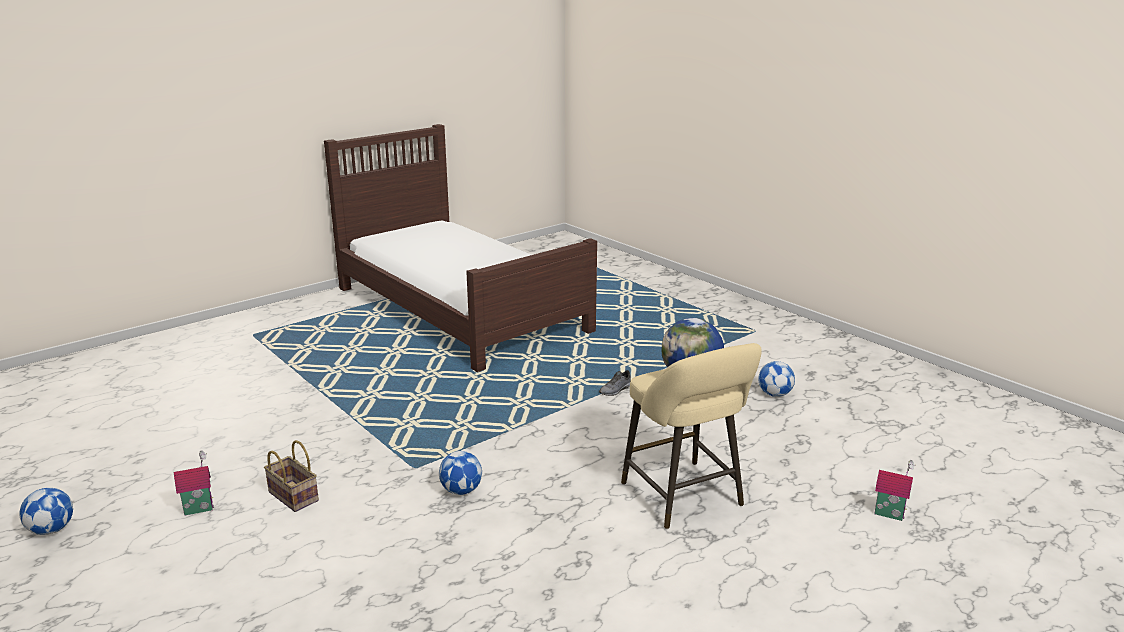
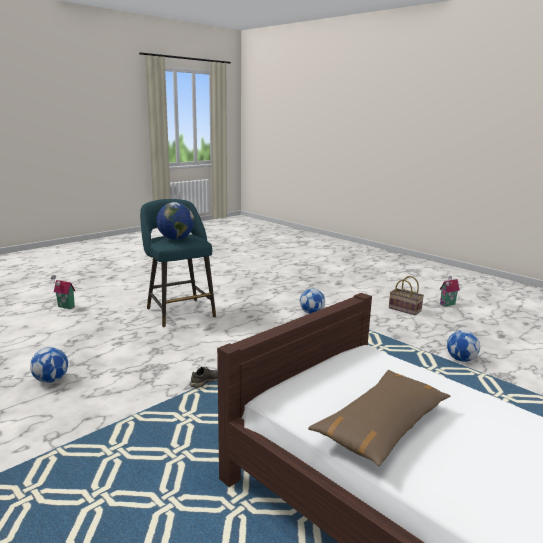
camera: 175 degrees right, 5 degrees down
(51, 530) = (504, 297): football -> football (461, 359)
(503, 259) = (382, 426): none -> brown pillow
(685, 498) = (179, 311): beige stool -> turquoise stool

